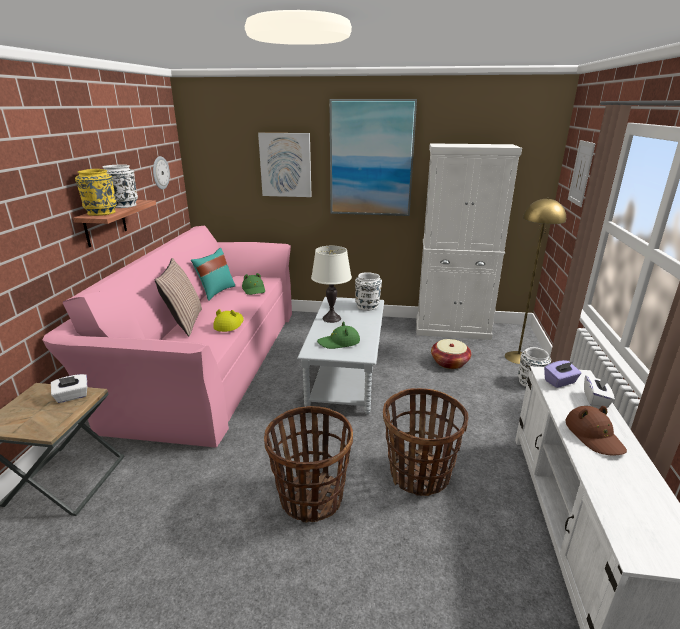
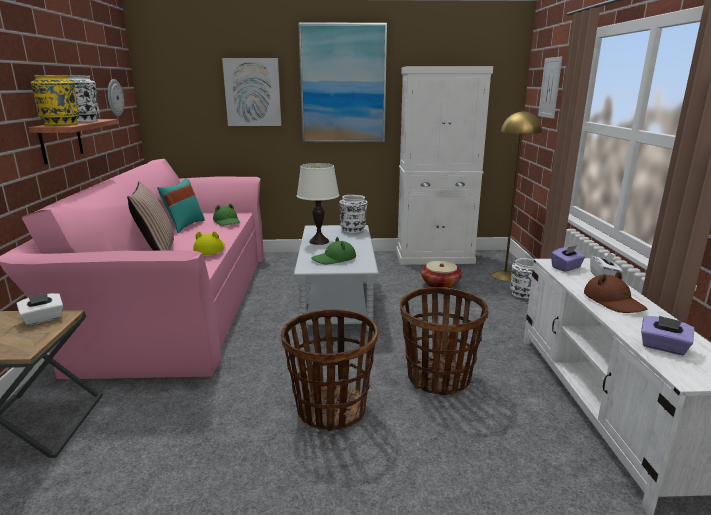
camera: 10 degrees left, 5 degrees down
(626, 507) = (663, 347): none -> purple tissue box

